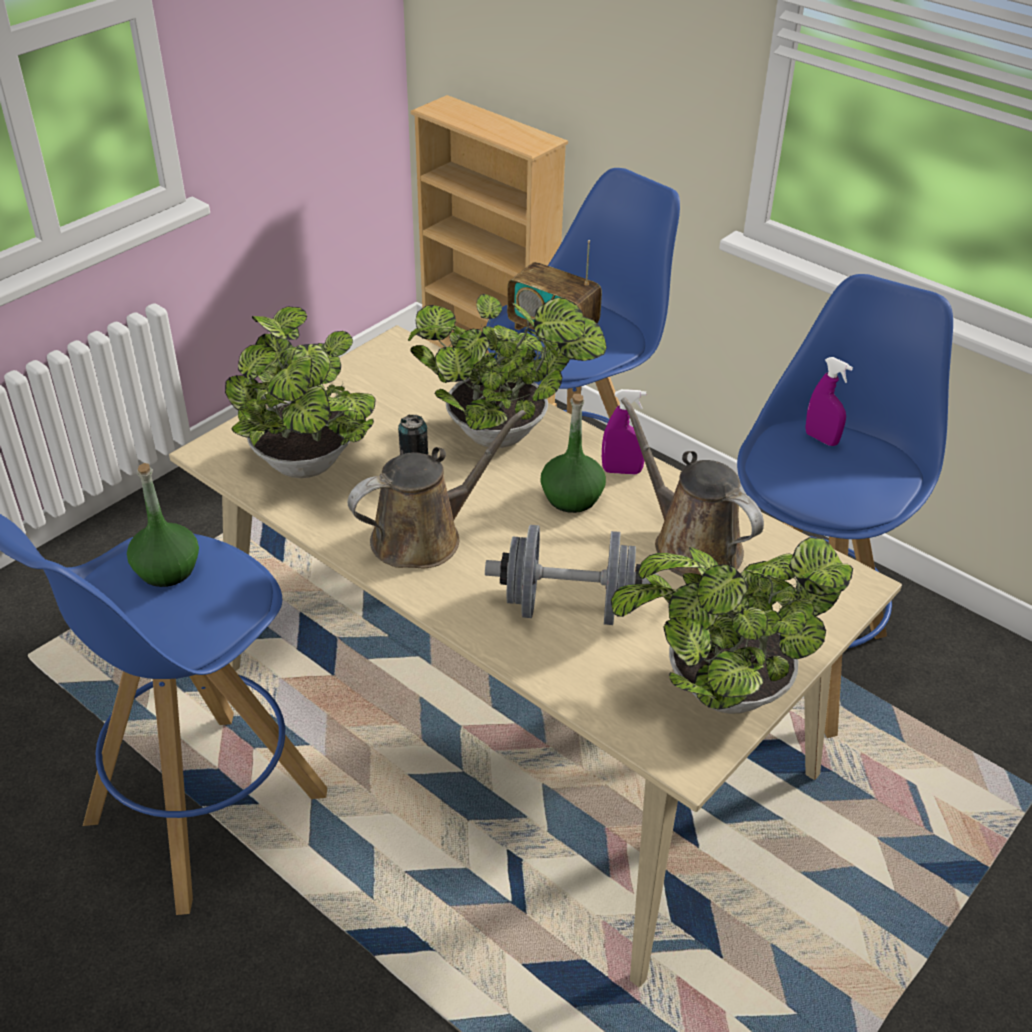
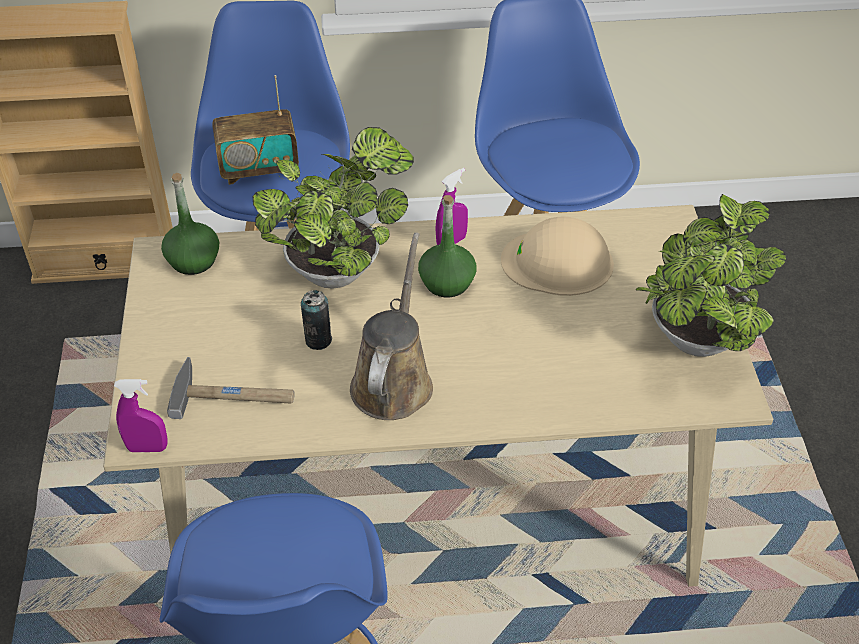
camera: 45 degrees left, 5 degrees up
(167, 570) = (243, 551): green bottle -> green bottle (193, 261)
(306, 467) = (234, 395): potted plant -> hammer
(569, 607) = (548, 357): grey dumbbell -> none
(691, 544) = (558, 262): brown watering can -> beige hard hat
(821, 439) = (530, 139): purple spray bottle -> purple spray bottle (147, 448)

